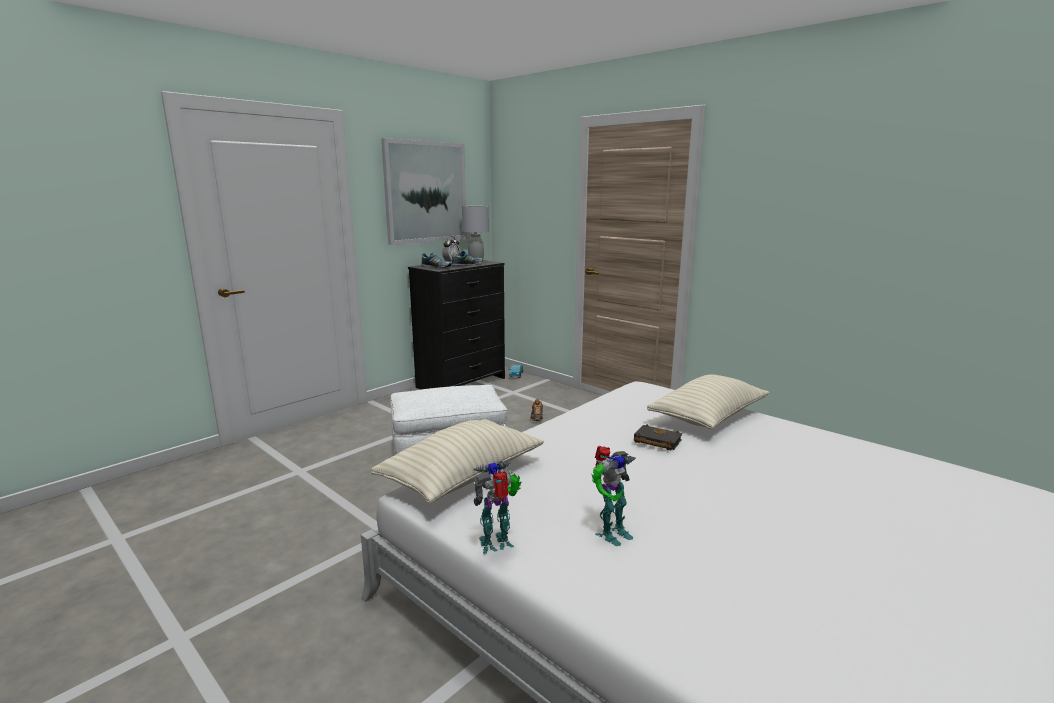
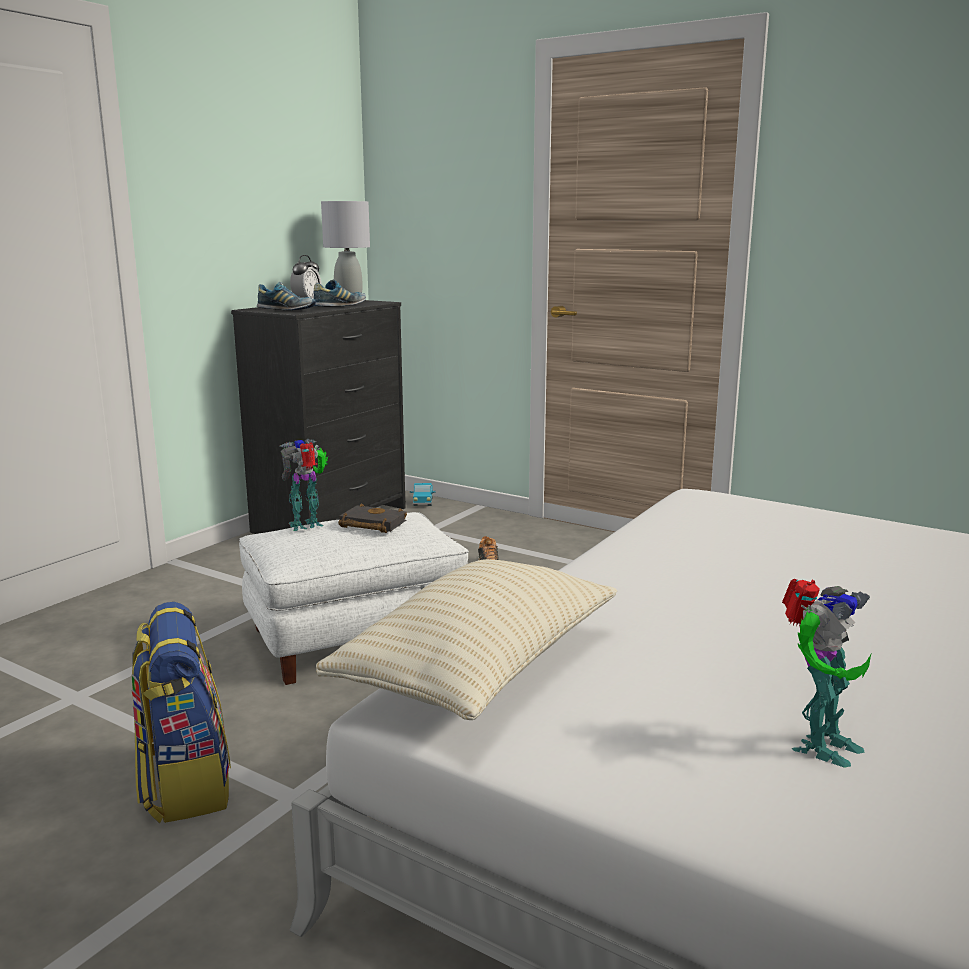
camera: 10 degrees left, 0 degrees up
(337, 520) = (185, 784): none -> backpack
(426, 192) = (258, 174): picture -> none
(497, 545) = (626, 789): toy robot -> toy robot (307, 525)
(655, 441) = (787, 580): black book -> black book (370, 525)
(708, 417) = (842, 536): beige pillow -> none

